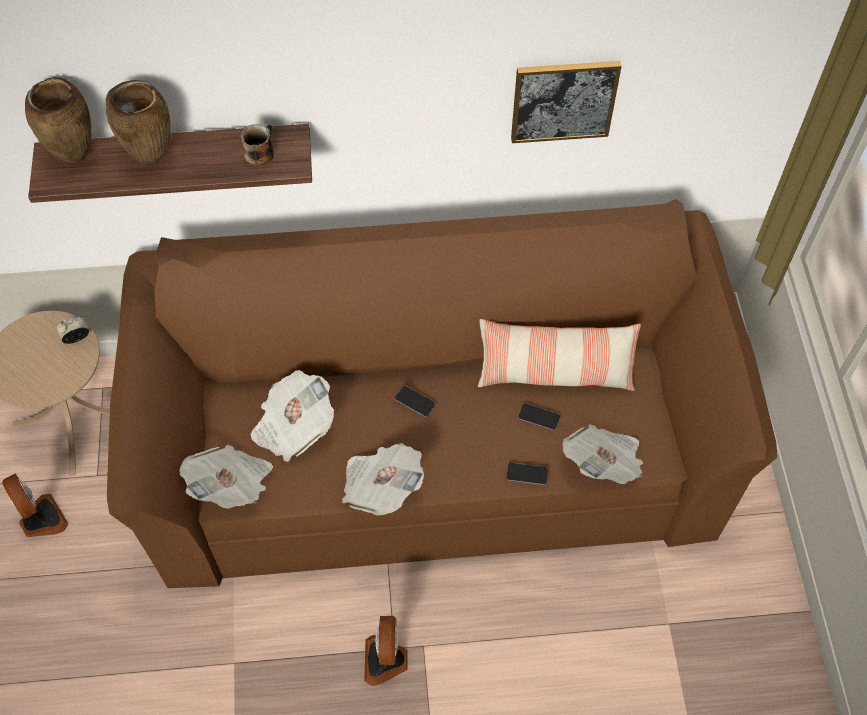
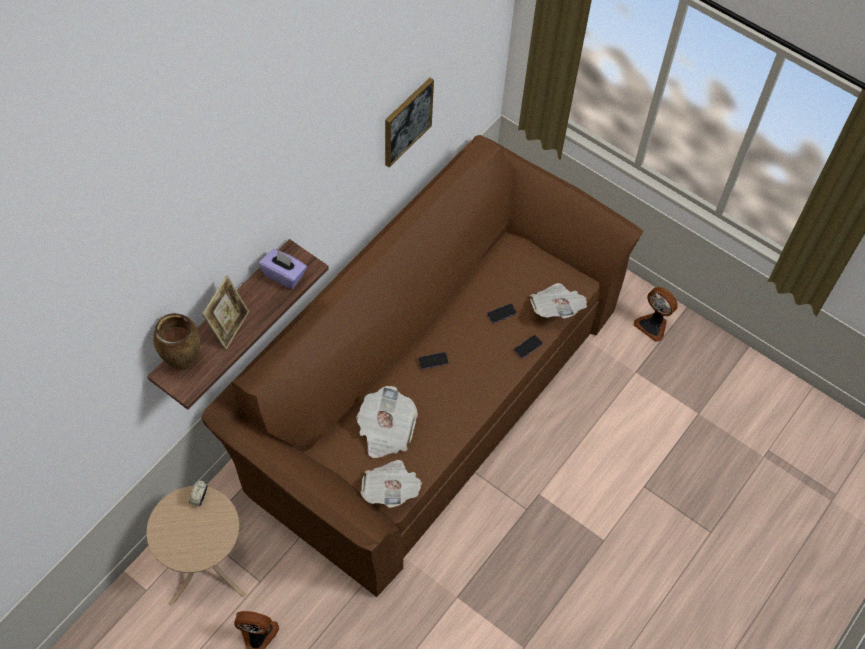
camera: 50 degrees left, 0 degrees up
(152, 158) = (229, 327): brown vase -> picture frame
(260, 152) = (284, 275): mug -> purple tissue box
(381, 486) = (467, 418): newspaper -> none
(386, 660) = (529, 518): fan -> fan (653, 325)
(555, 374) = (483, 285): pillow -> none

